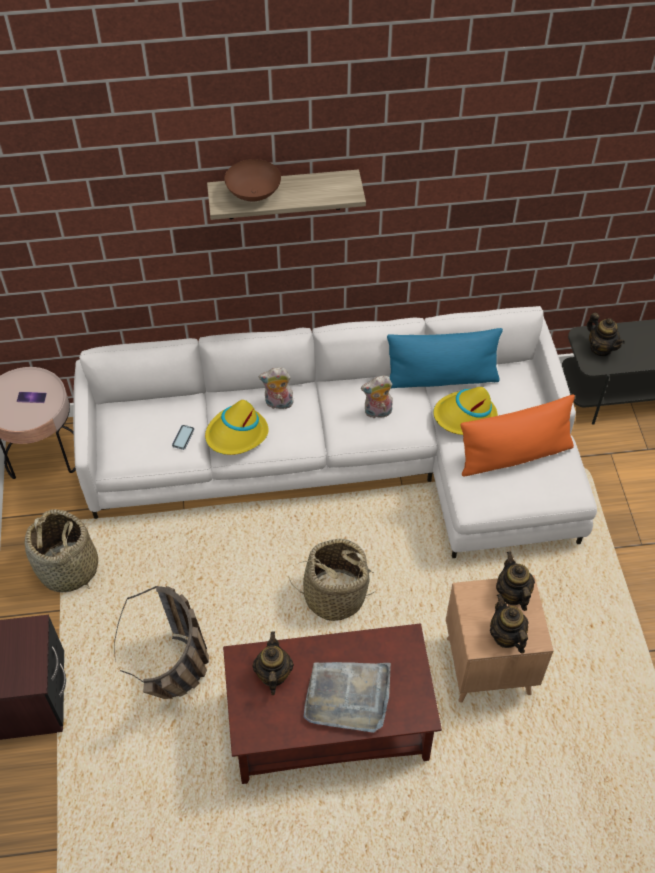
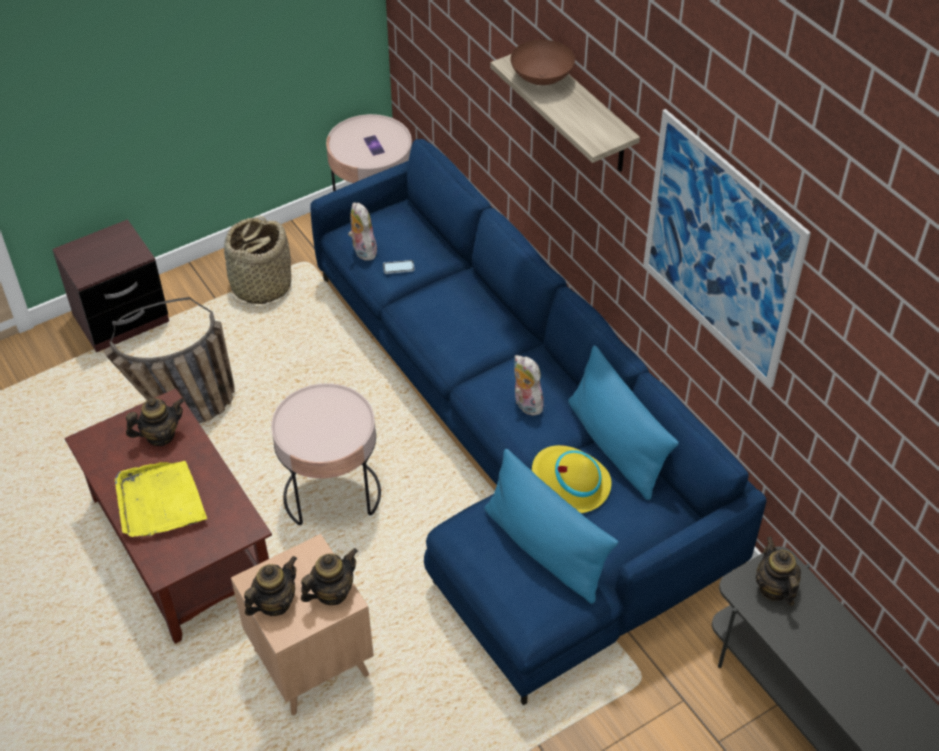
camera: 65 degrees right, 5 degrees down
(236, 434) = (426, 304): yellow hat -> none
(278, 404) = (486, 321): plush toy -> plush toy (362, 250)
(334, 595) = (332, 494): basket -> pink side table
(348, 696) = (159, 502): grey tray -> yellow tray
(350, 459) = (512, 444): white sofa -> blue sofa
(463, 189) = (720, 249): none -> picture
(514, 455) = (545, 549): orange pillow -> blue pillow
(601, 348) = (774, 588): teapot -> teapot turned 135 degrees clockwise

